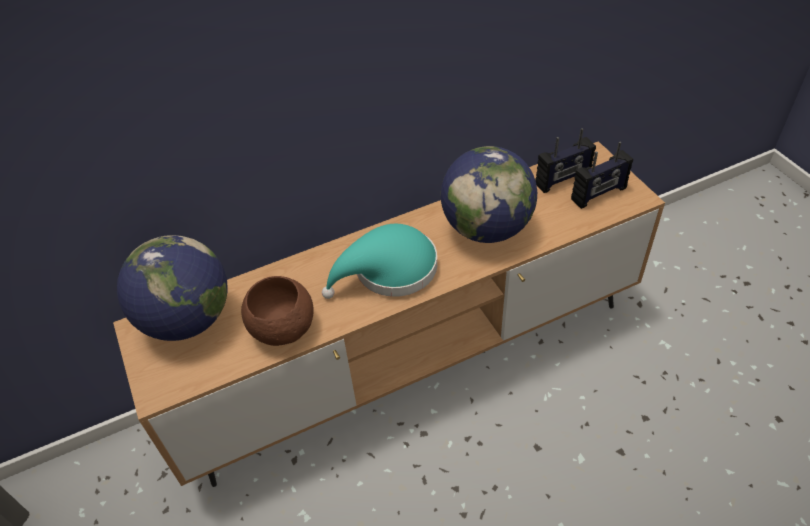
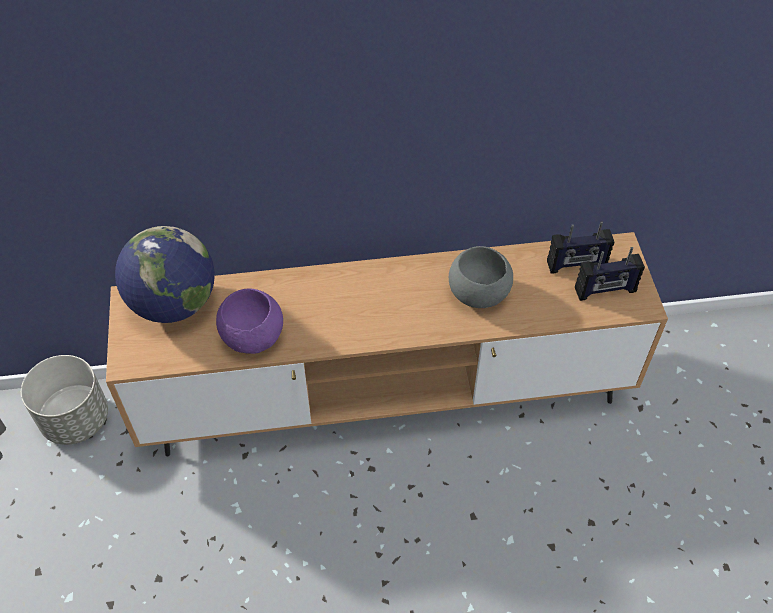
camera: 15 degrees right, 5 degrees up
(104, 480) = (75, 419): none -> grey planter
(281, 328) = (251, 337): brown bowl -> purple bowl
(389, 271) = (368, 310): turquoise hat -> none
(486, 228) = (478, 294): globe -> grey bowl

